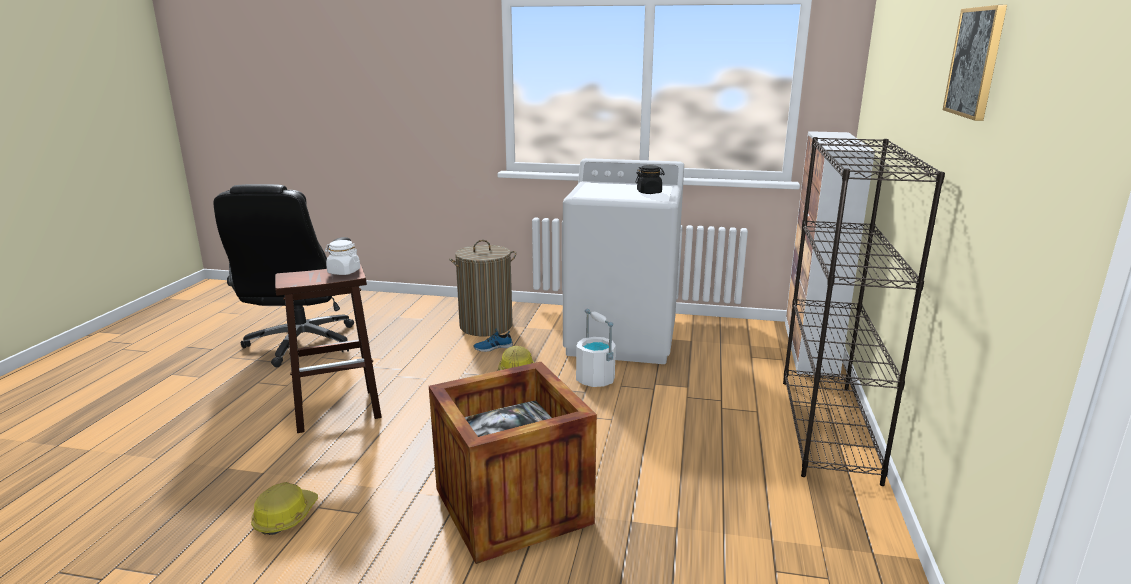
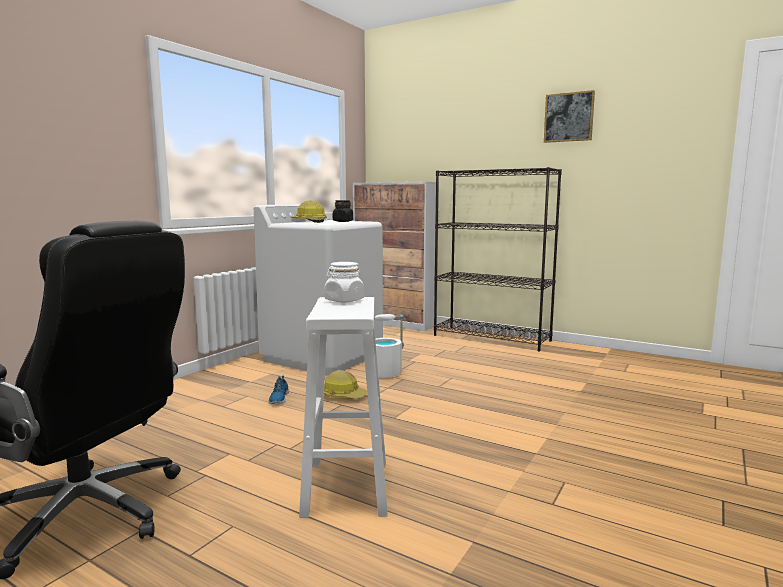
camera: 70 degrees left, 10 degrees down
(285, 516) = (569, 524): hard hat -> hard hat (309, 222)
(339, 410) = (346, 486): brown stool -> white stool
(486, 326) = (220, 395): laundry basket -> none
(512, 506) = (560, 420): crate -> none

